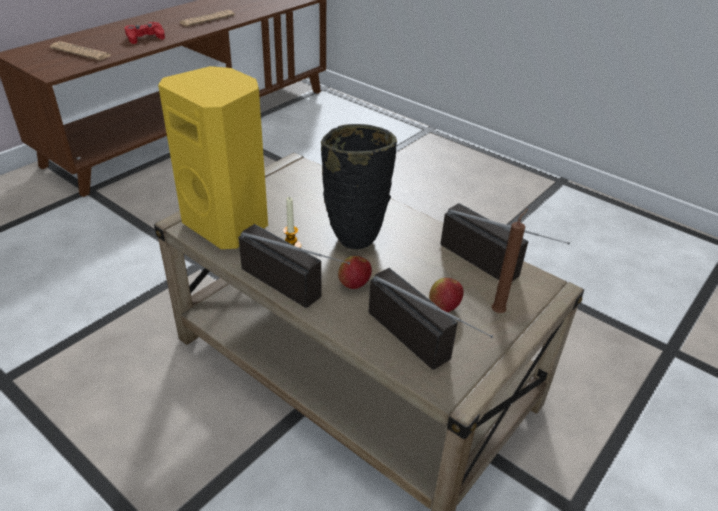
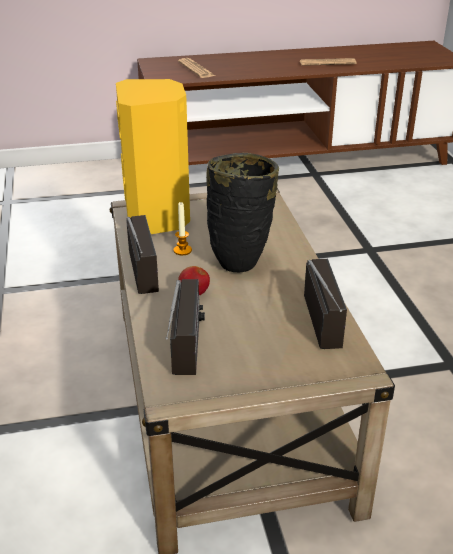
camera: 40 degrees right, 5 degrees down
(145, 37) = (257, 68): red game controller -> none
(444, 307) = (242, 339): apple -> none
(499, 311) = (284, 364): brown candle -> none

